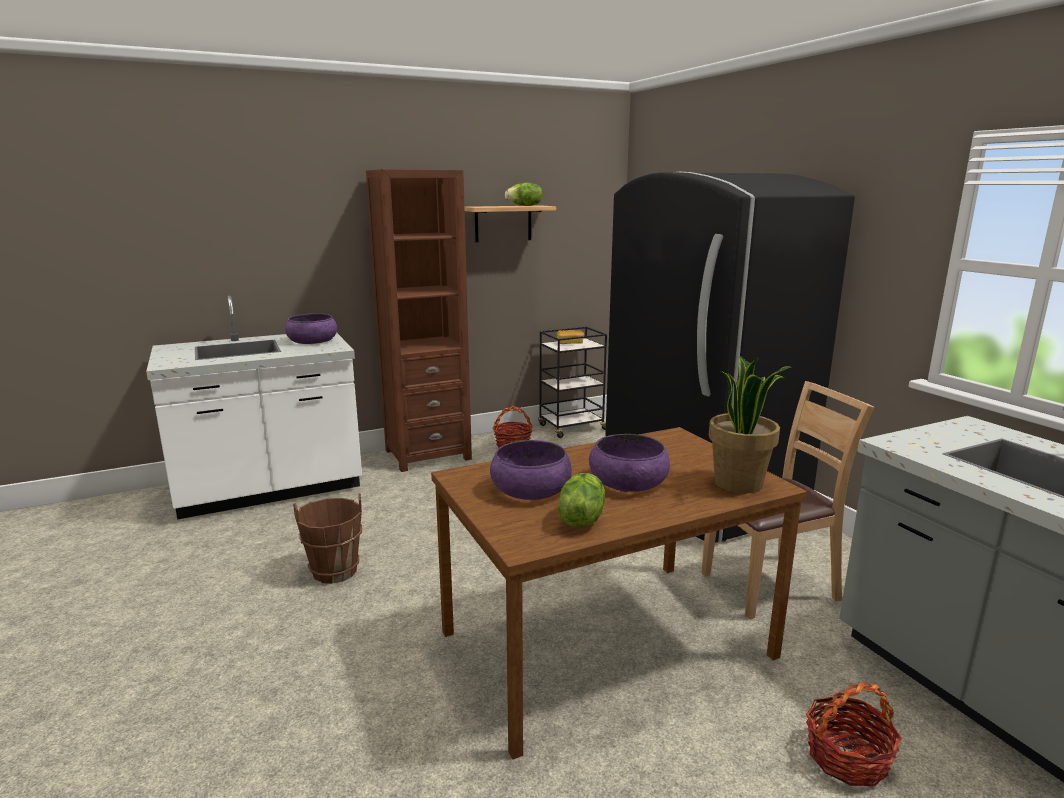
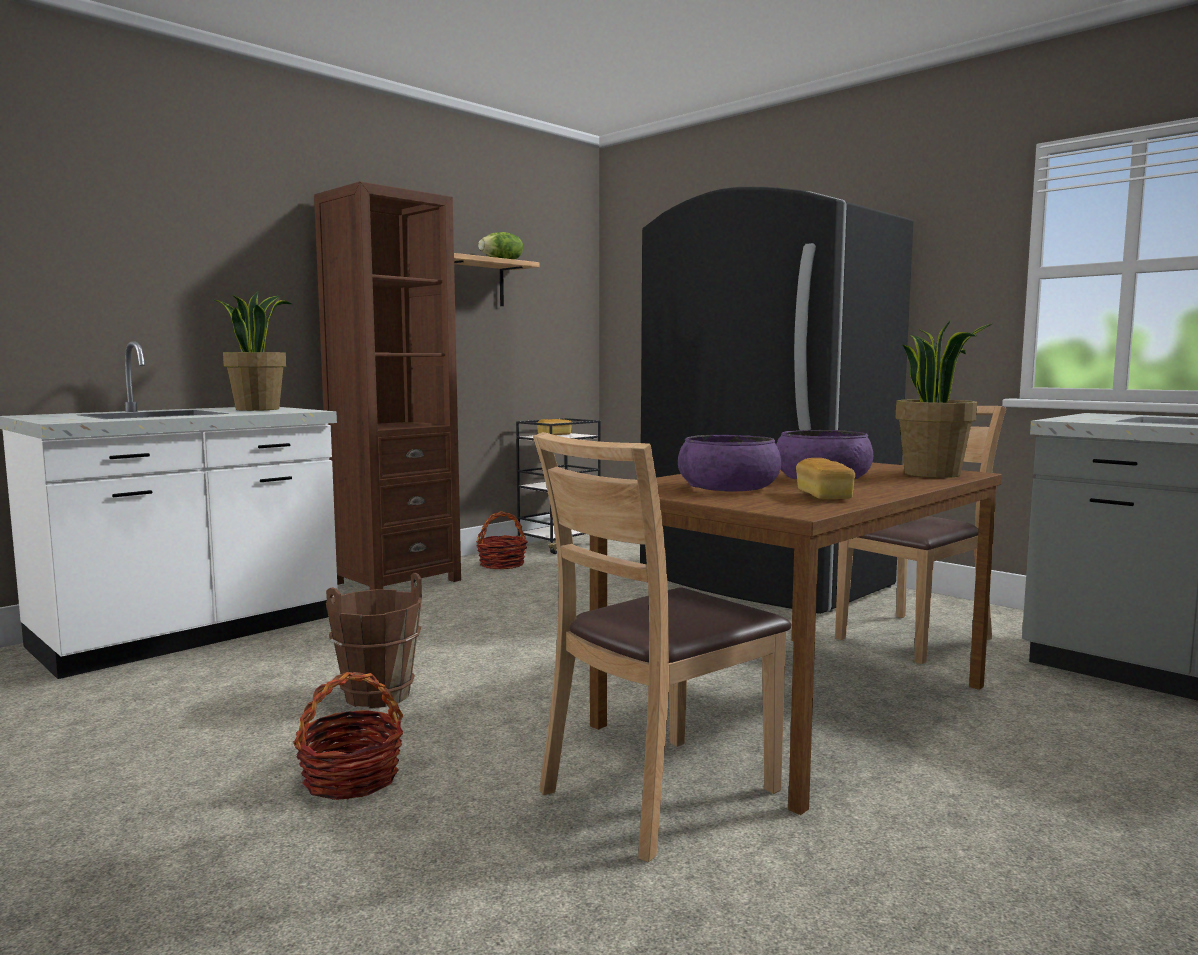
camera: 20 degrees left, 10 degrees down
(312, 341) = (257, 409): purple bowl -> potted plant
(435, 711) = (659, 793): none -> brown chair
(581, 518) = (823, 496): lettuce -> bread
(847, 758) = (1126, 745): basket -> basket (351, 779)

